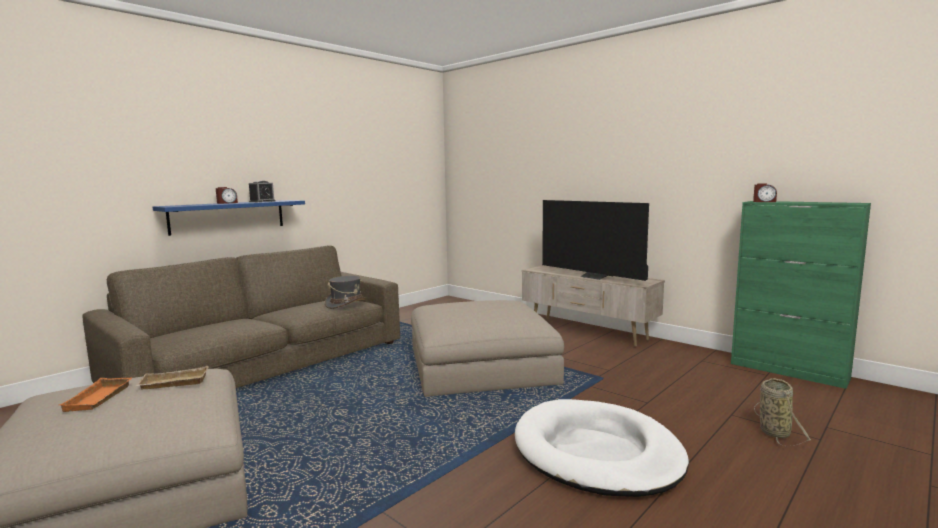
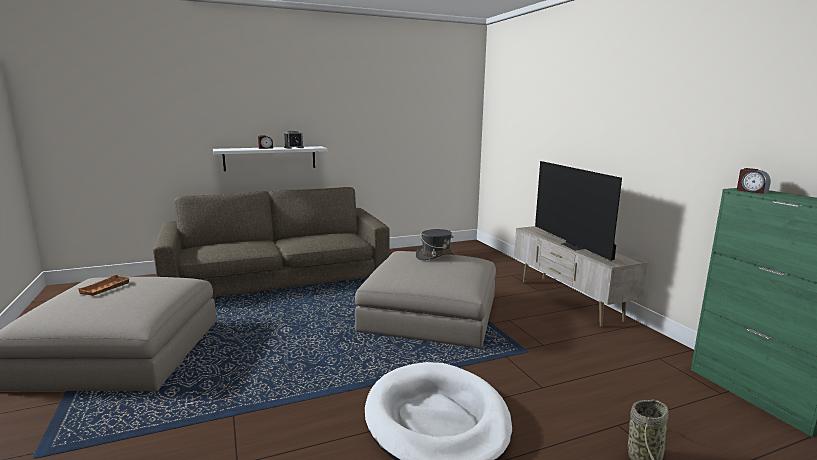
camera: 25 degrees right, 5 degrees up
(173, 383) = (152, 286): beige tray -> none
(228, 216) = (270, 158): blue shelf -> white shelf
(346, 303) = (341, 239): grey hat -> grey hat (436, 256)

